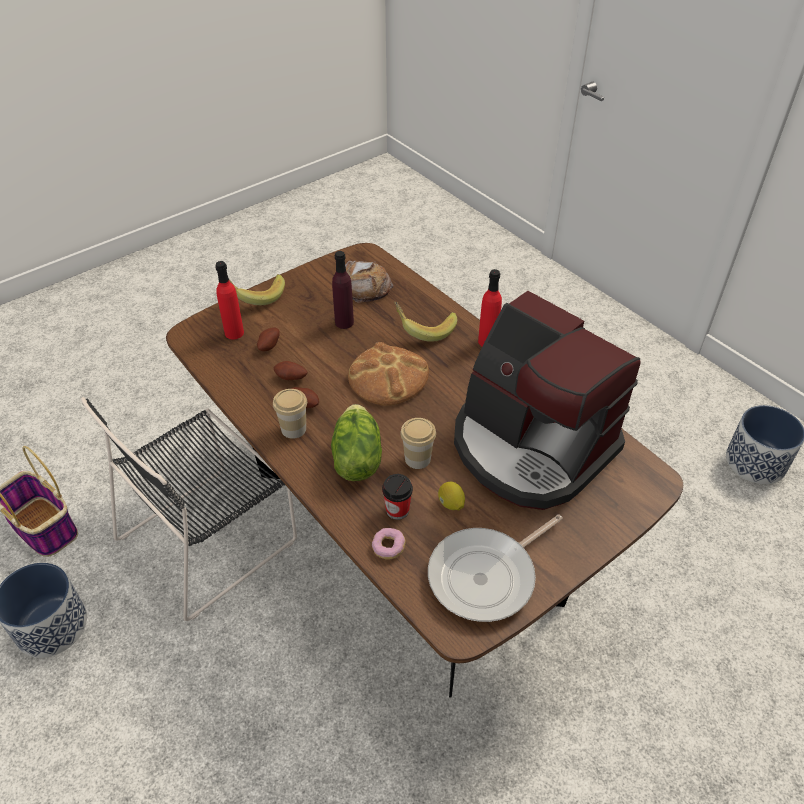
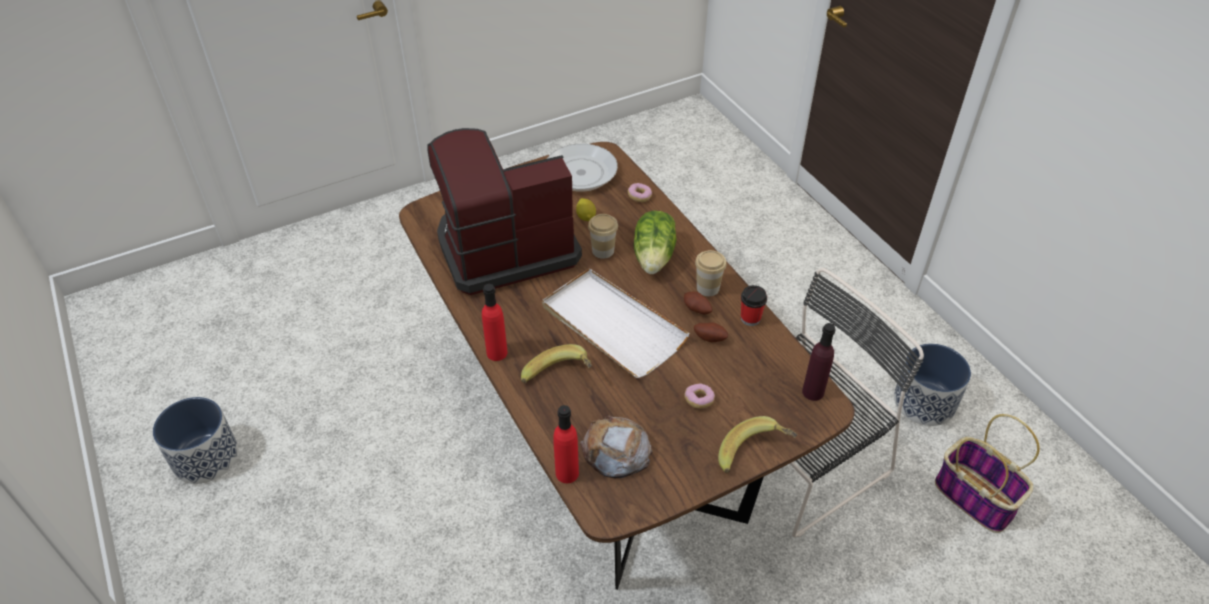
camera: 170 degrees left, 0 degrees up
(234, 333) = (775, 402): red bottle -> red bottle (567, 473)
(268, 345) = (735, 379): potato -> none
(300, 327) = (699, 400): none -> donut
(344, 322) = (648, 399): purple bottle -> purple bottle (813, 392)
(388, 377) = (612, 326): bread -> white tray
(397, 510) = (628, 218): cup -> cup (750, 318)
(530, 447) = (505, 248): coffee machine -> coffee machine turned 75 degrees counterclockwise

